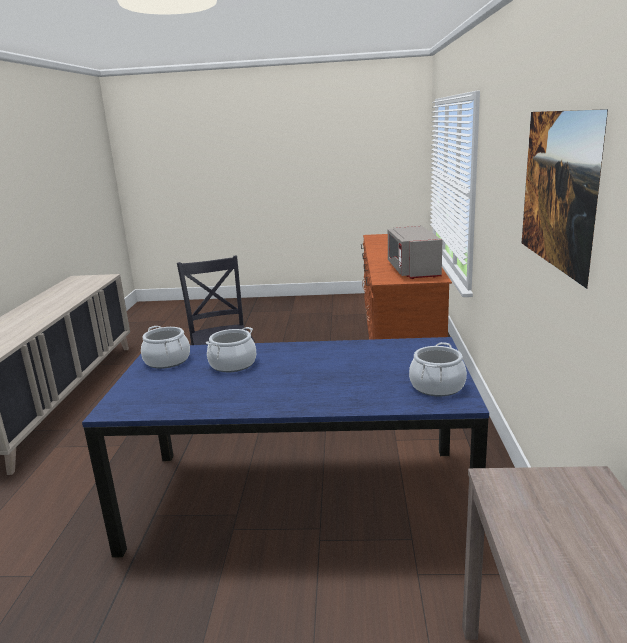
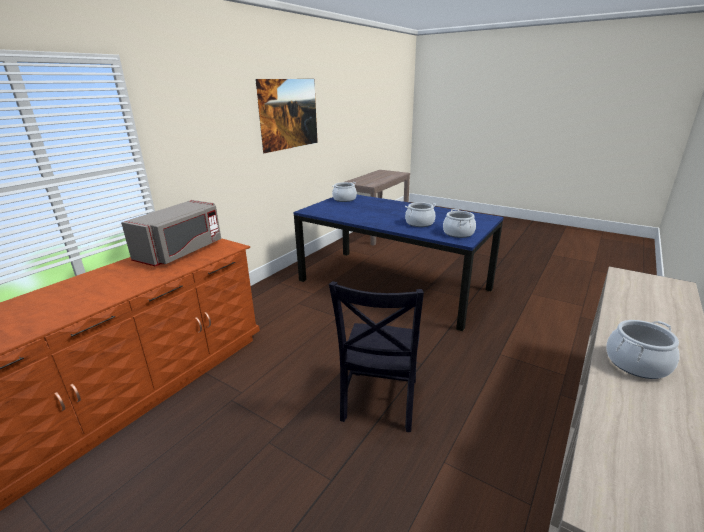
camera: 150 degrees left, 5 degrees up
(51, 307) = (637, 363): none -> cooking pot

